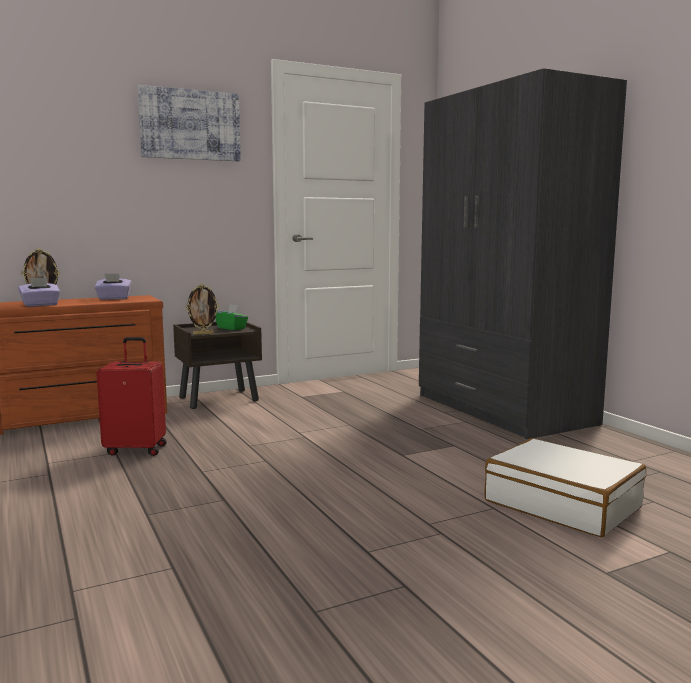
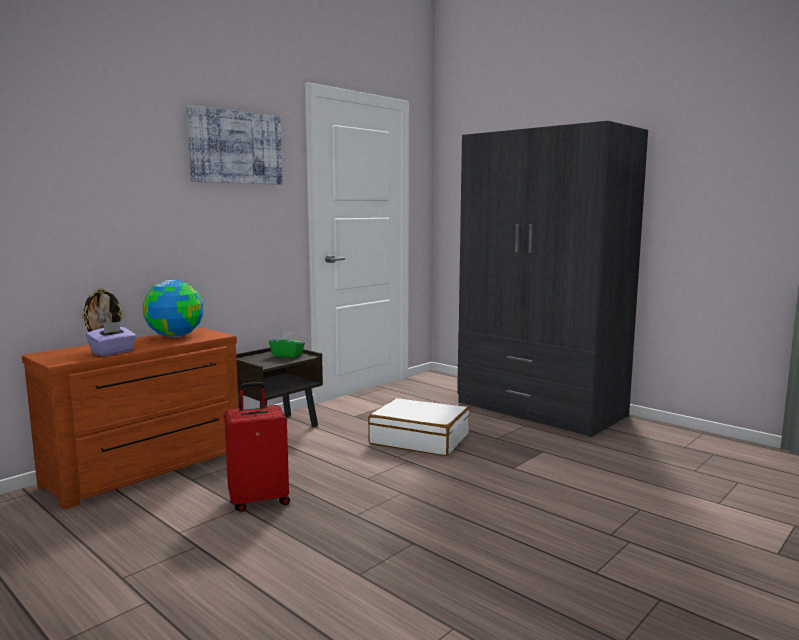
camera: 20 degrees left, 0 degrees up
(113, 298) = (175, 336): purple tissue box -> globe
(203, 334) = (271, 365): picture frame -> none
(562, 504) = (683, 496): white suitcase -> white suitcase (419, 439)

